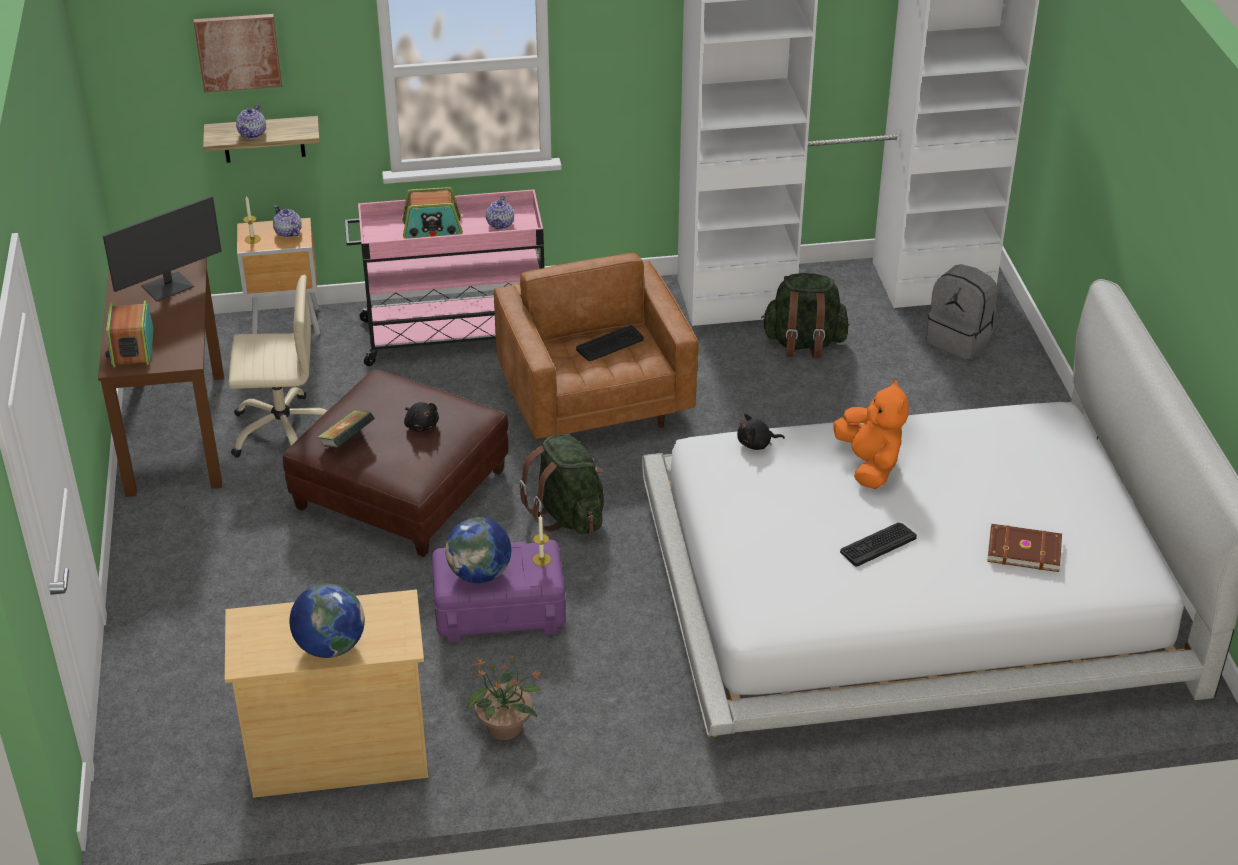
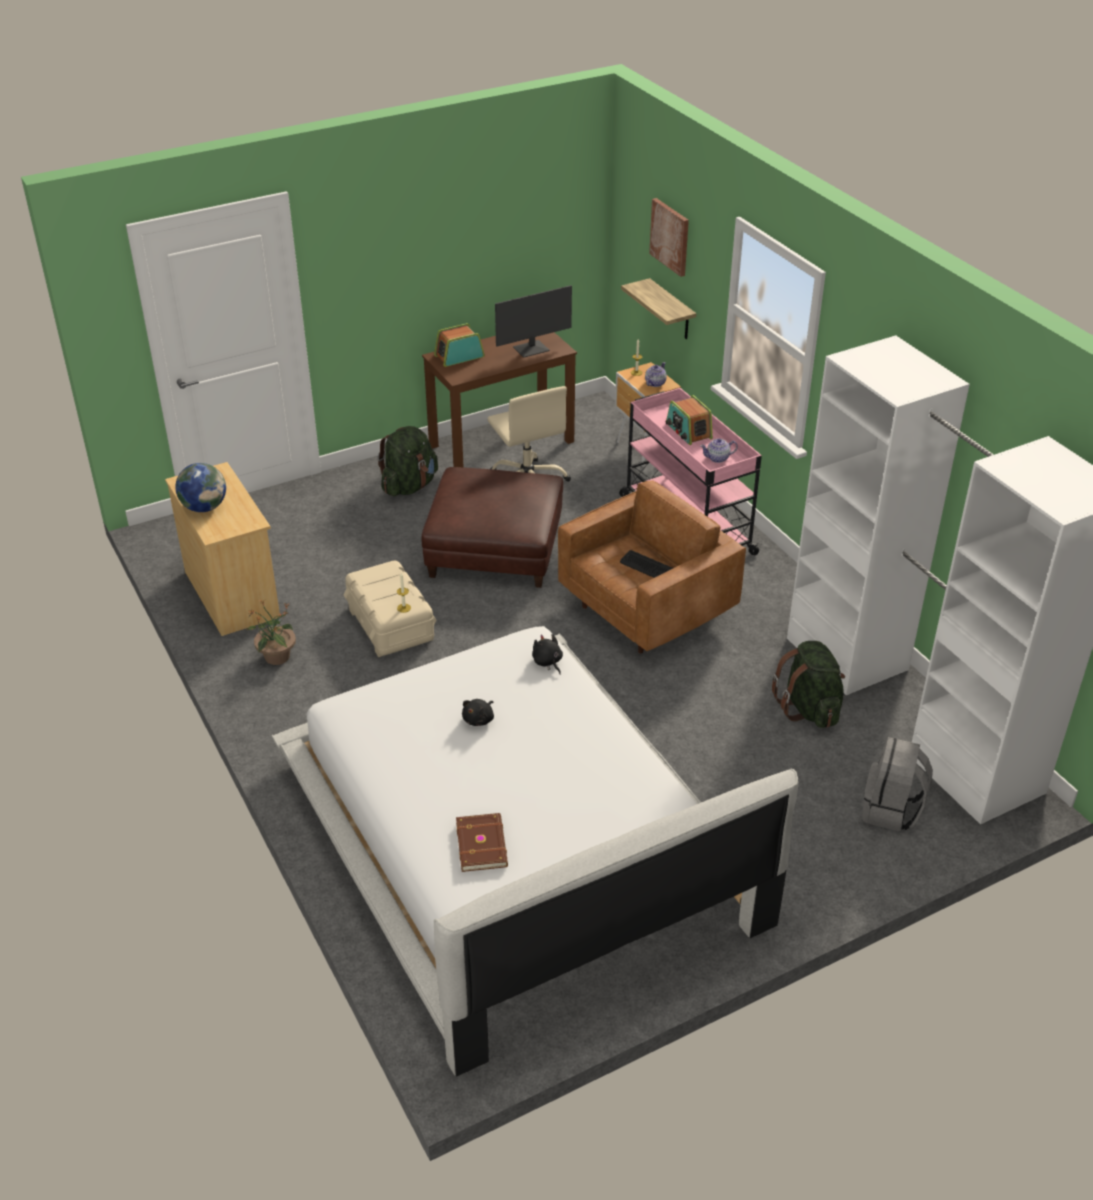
camera: 70 degrees right, 0 degrees up
(168, 287) = (531, 349): monitor -> monitor turned 60 degrees counterclockwise
(253, 133) = (651, 297): teapot -> none
(347, 441) = (466, 484): book -> none
(421, 425) = (500, 508): black plush toy -> black plush toy (479, 719)
(480, 574) = (376, 584): globe -> none
(499, 611) = (390, 625): purple storage box -> beige storage box
(568, 515) = (508, 631): green backpack -> green backpack (409, 486)
(869, 465) = (551, 730): orange plush toy -> none
(877, 544) = (450, 753): keyboard -> none

